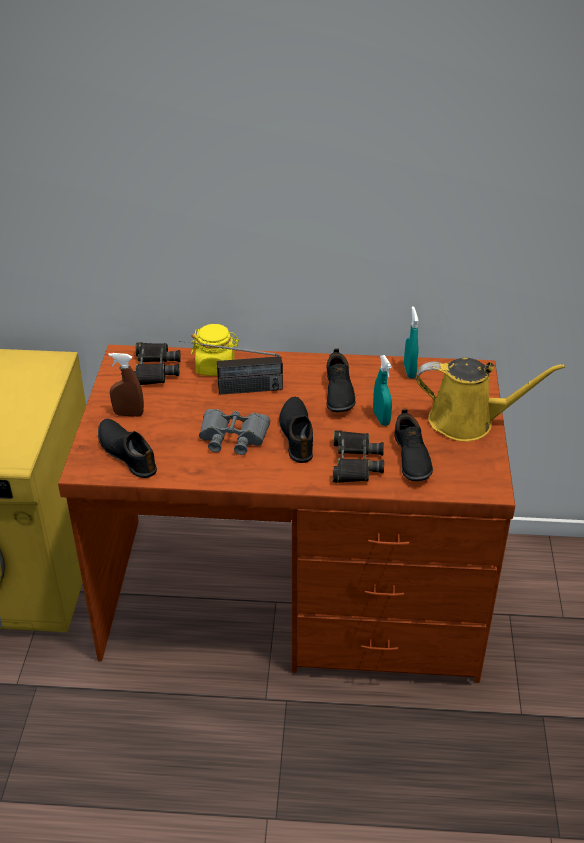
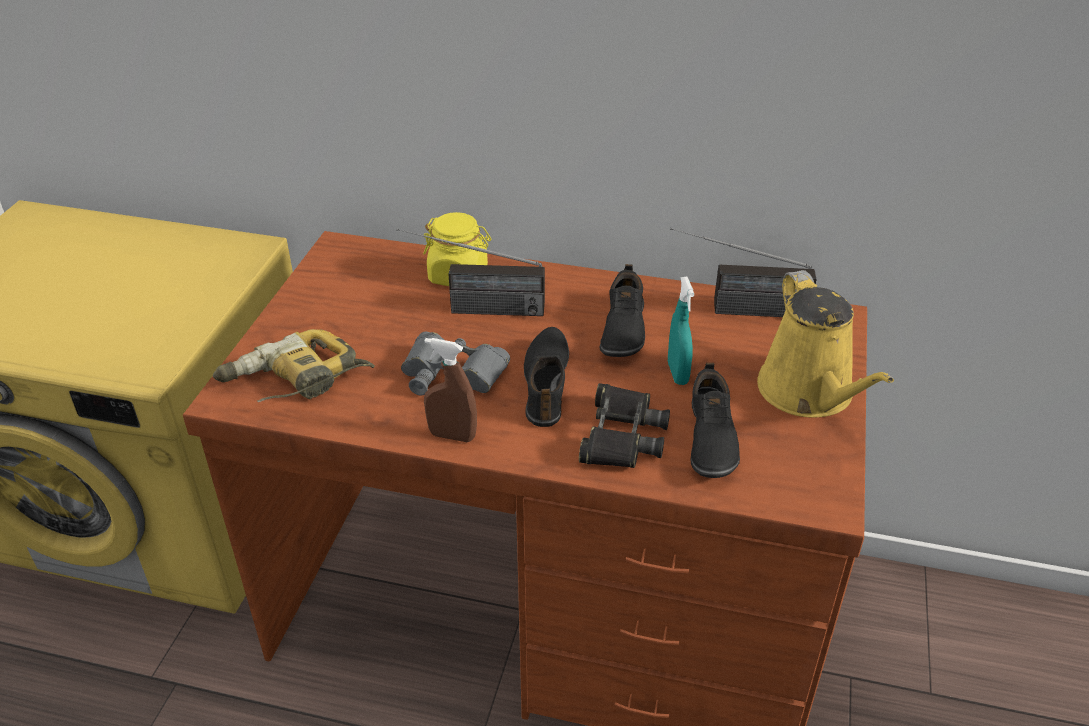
camera: 10 degrees right, 0 degrees up
(127, 453) = (295, 381): black shoe -> power drill
(128, 414) = (317, 327): brown spray bottle -> brown spray bottle (452, 435)
(154, 369) = (374, 269): black binoculars -> none
(409, 371) = (735, 309): turquoise spray bottle -> radio
(468, 422) = (809, 393): yellow watering can -> yellow watering can turned 60 degrees clockwise

